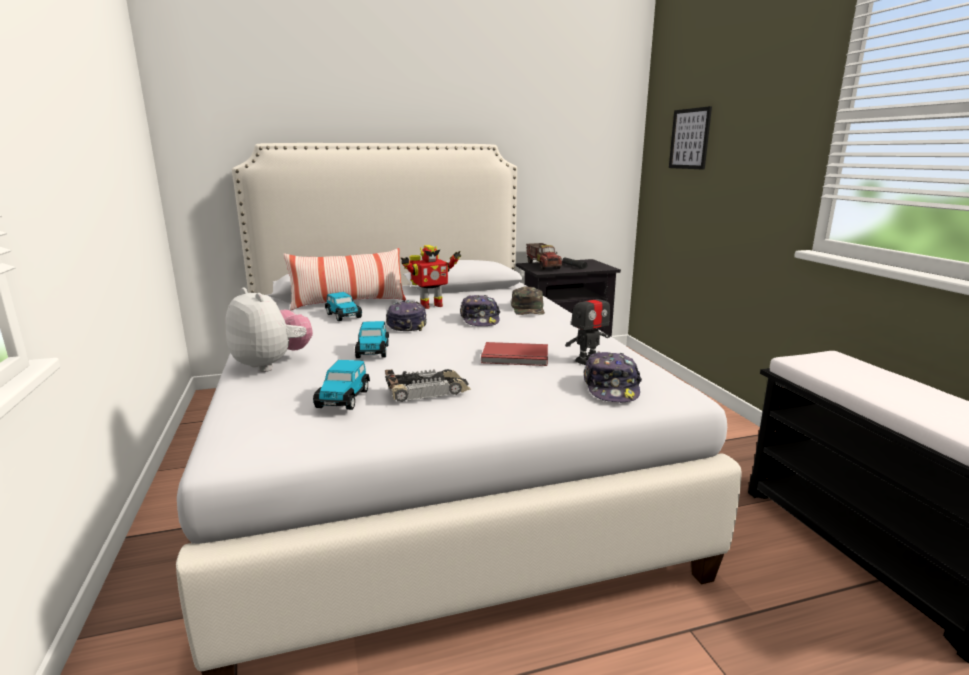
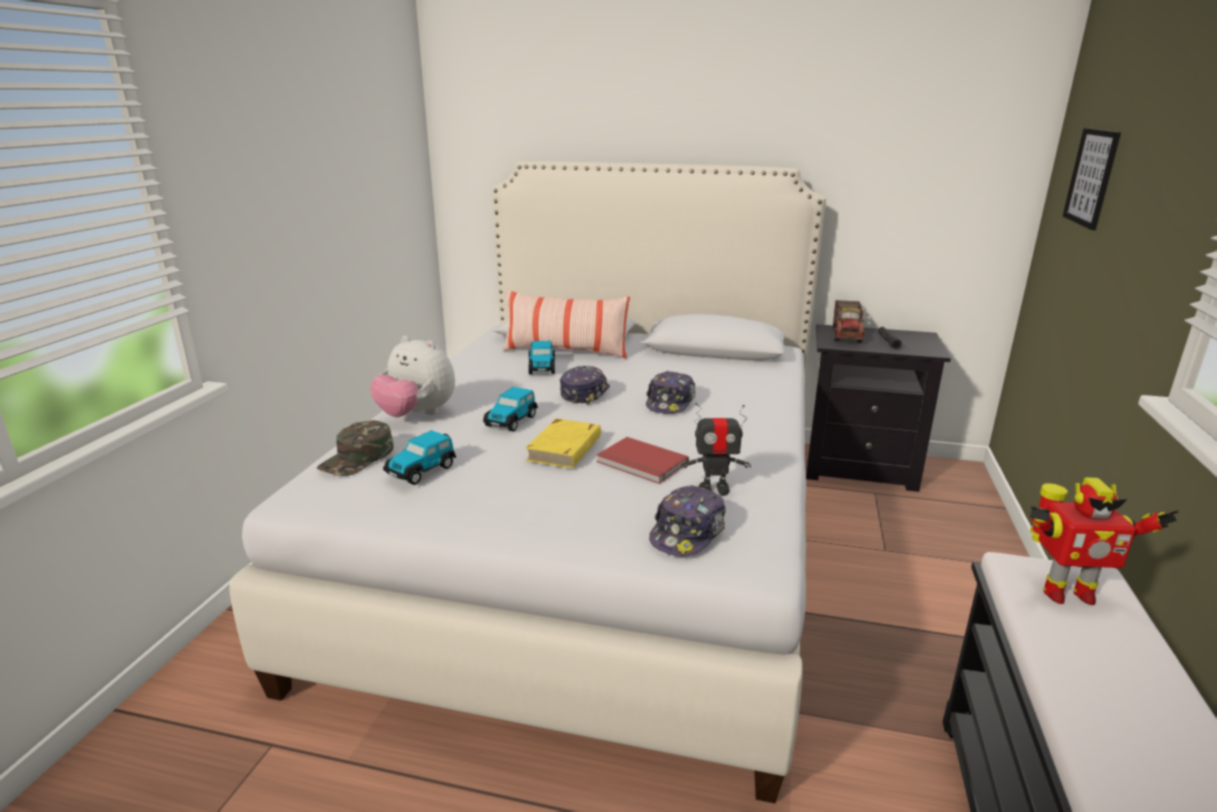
camera: 30 degrees right, 5 degrees up
(272, 364) = (417, 415): plush toy -> plush toy turned 135 degrees clockwise
(428, 391) = (501, 482): toy car -> none
(430, 305) = (643, 371): toy robot -> toy robot (1065, 592)
(445, 359) = (565, 448): none -> yellow book
(528, 309) = (747, 398): green cap -> green cap (358, 458)

